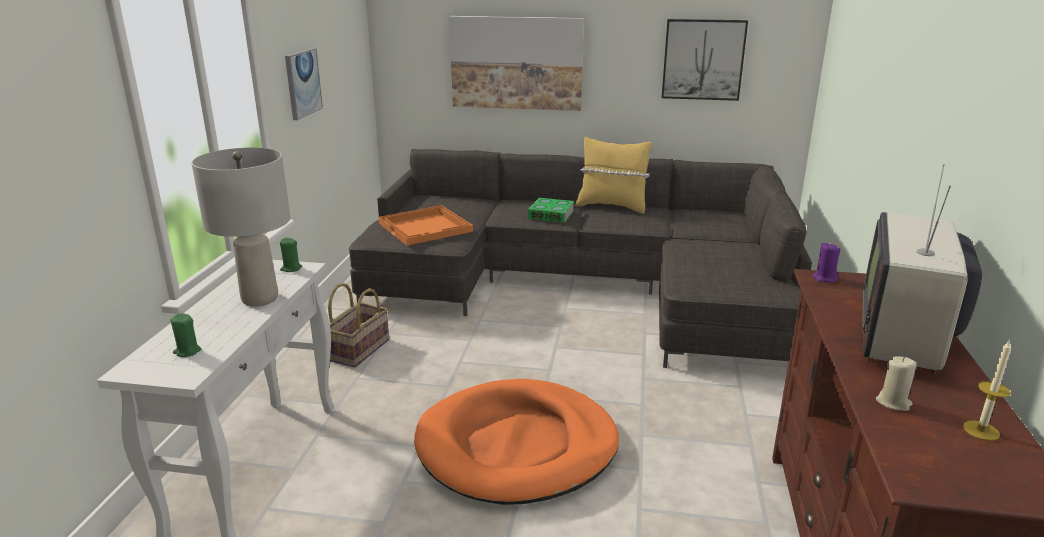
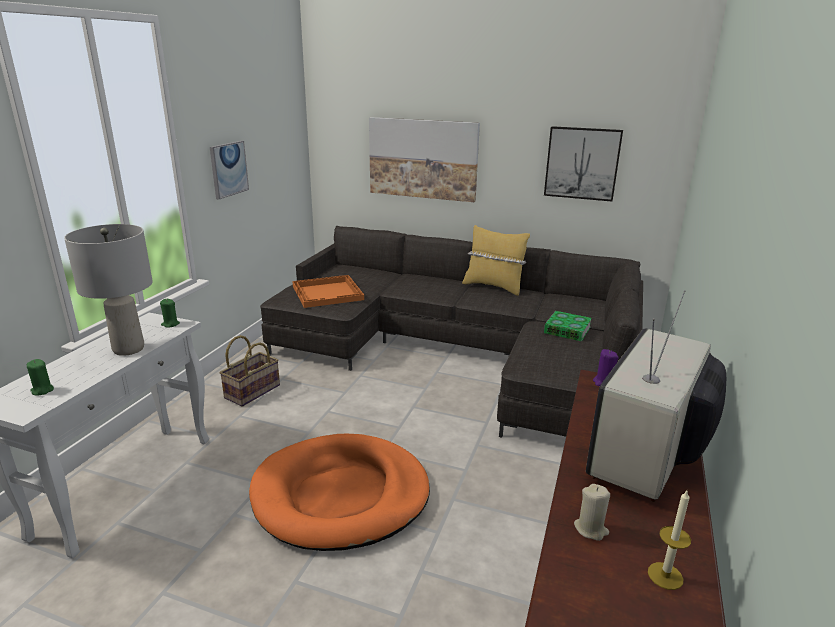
camera: 10 degrees right, 0 degrees up
(551, 214) = (437, 290): book -> book (567, 330)

